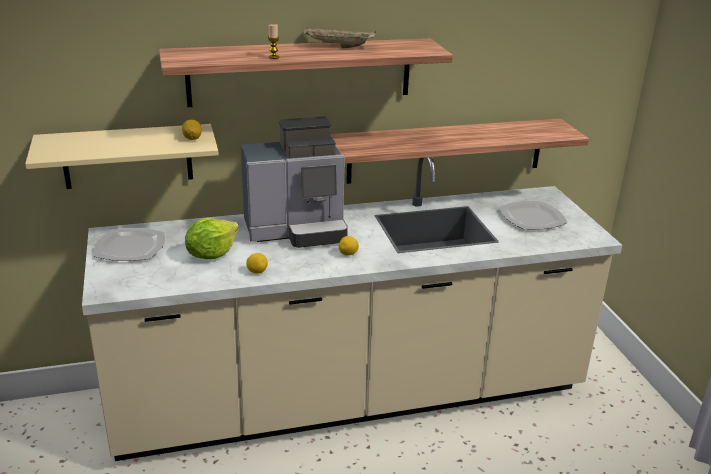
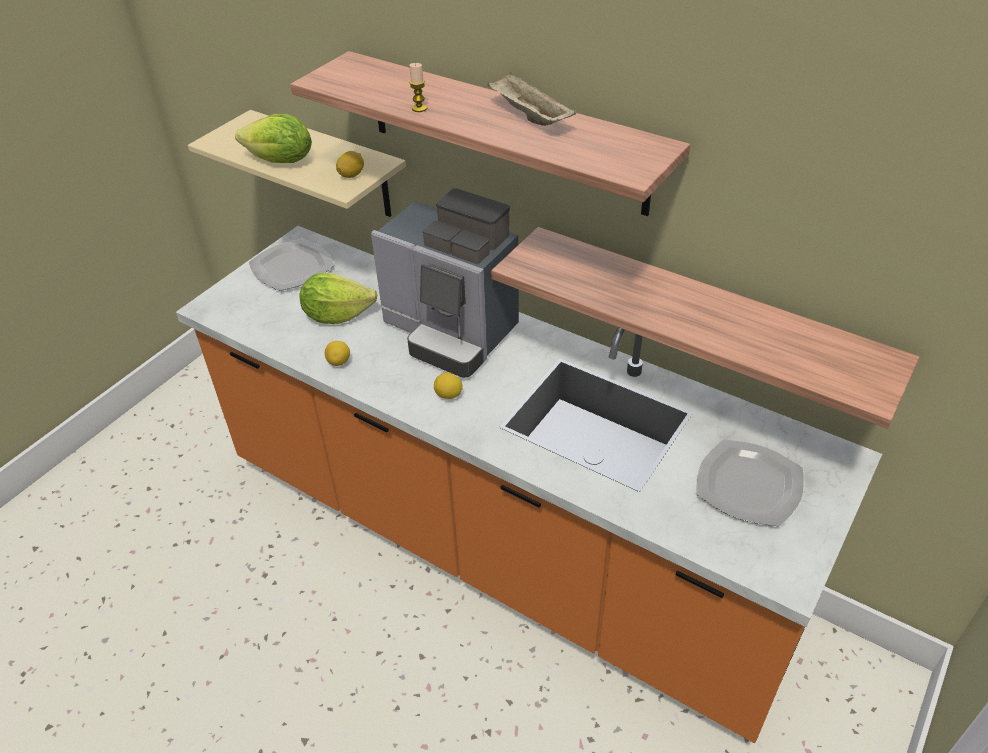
camera: 50 degrees right, 15 degrees up
(126, 148) = (281, 161): none -> lettuce
(350, 398) = (499, 545): beige counter -> orange counter

